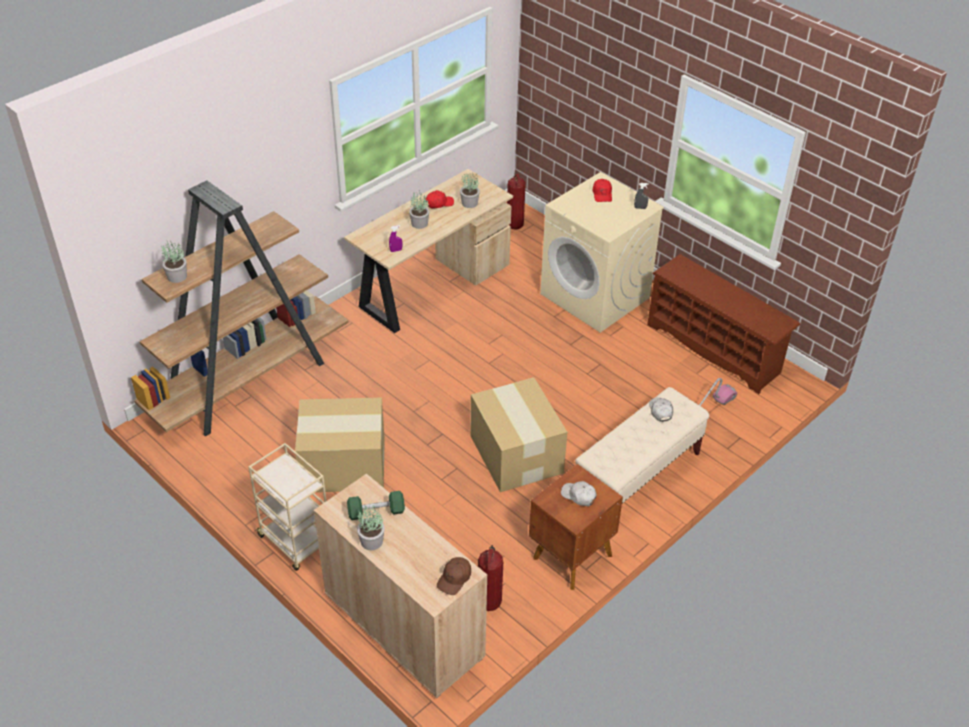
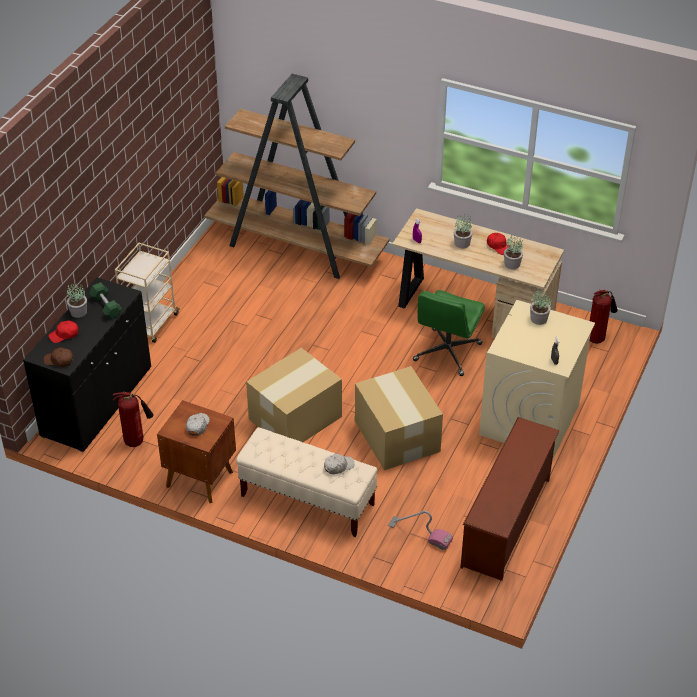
camera: 70 degrees right, 0 degrees up
(177, 277) = (251, 122): potted plant -> potted plant (538, 319)
(345, 465) = (235, 325): cardboard box -> cardboard box (397, 437)
(403, 625) = (97, 402): beige cabinet -> black cabinet
(481, 320) = (447, 353): none -> green office chair
(602, 194) = (558, 331): red cap -> red cap (64, 335)

